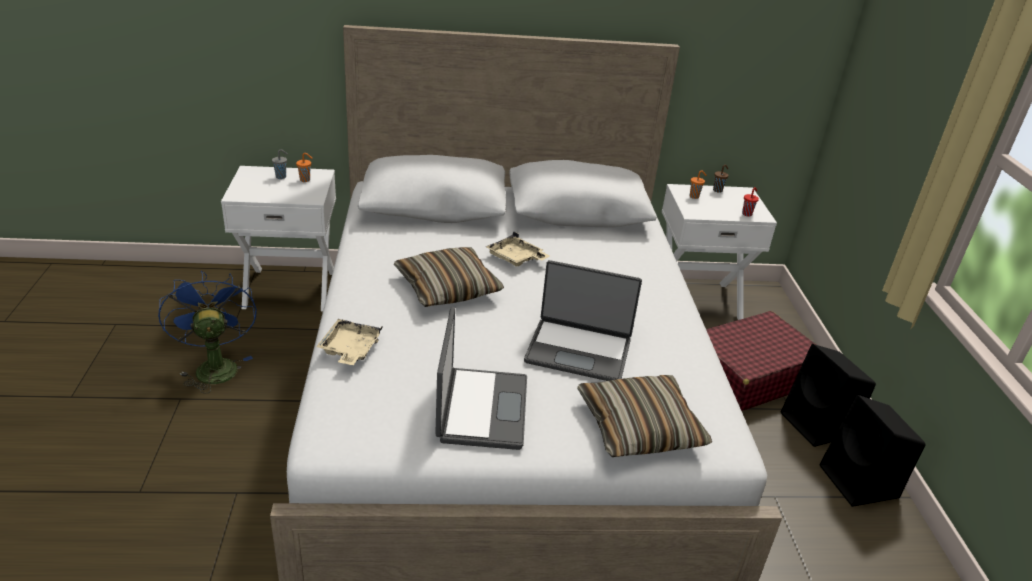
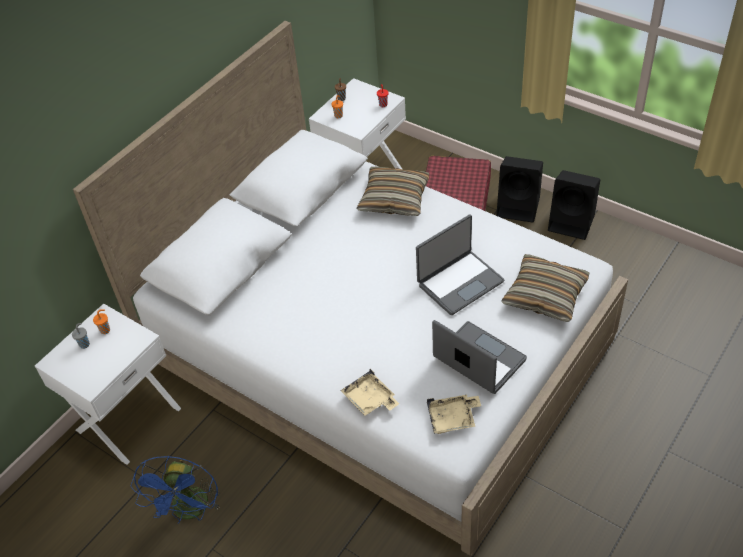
camera: 45 degrees left, 15 degrees up
(214, 366) = (190, 511): blue fan -> blue fan turned 105 degrees counterclockwise
(447, 288) = (340, 313): pillow -> pillow (394, 199)
(516, 258) = (334, 257): beige tray -> beige tray (453, 418)

